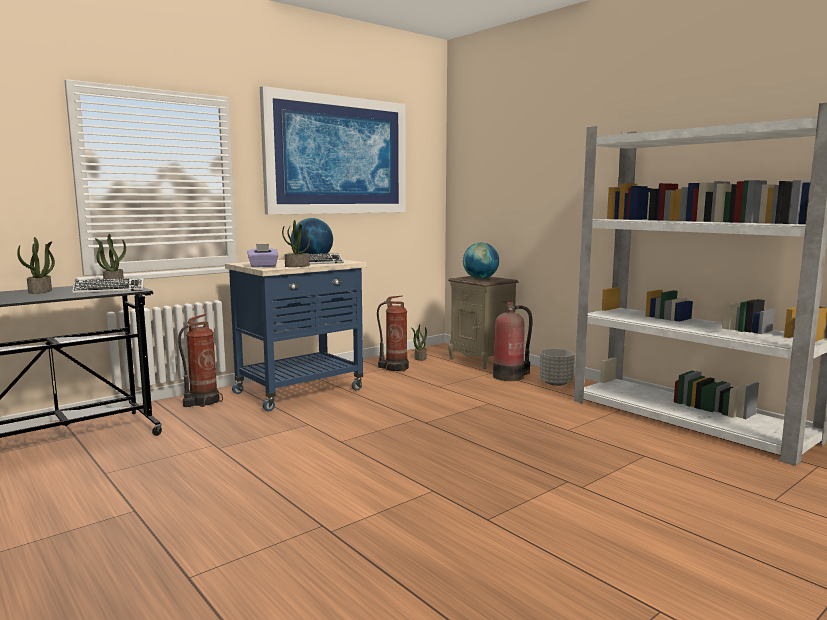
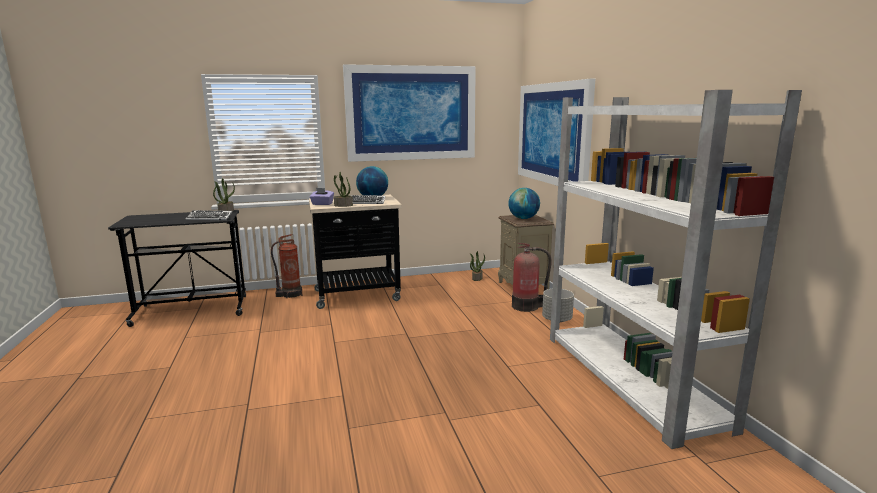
camera: 25 degrees right, 5 degrees up
(40, 291) = (175, 216): potted plant -> none
(299, 391) = (358, 295): blue cart -> black cart
(395, 368) = (446, 285): fire extinguisher -> none
(508, 180) = (553, 133): none -> picture

